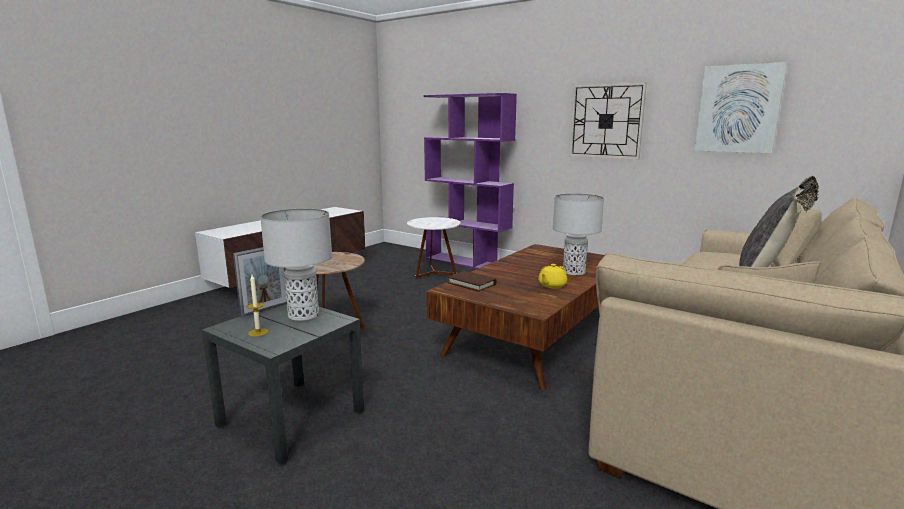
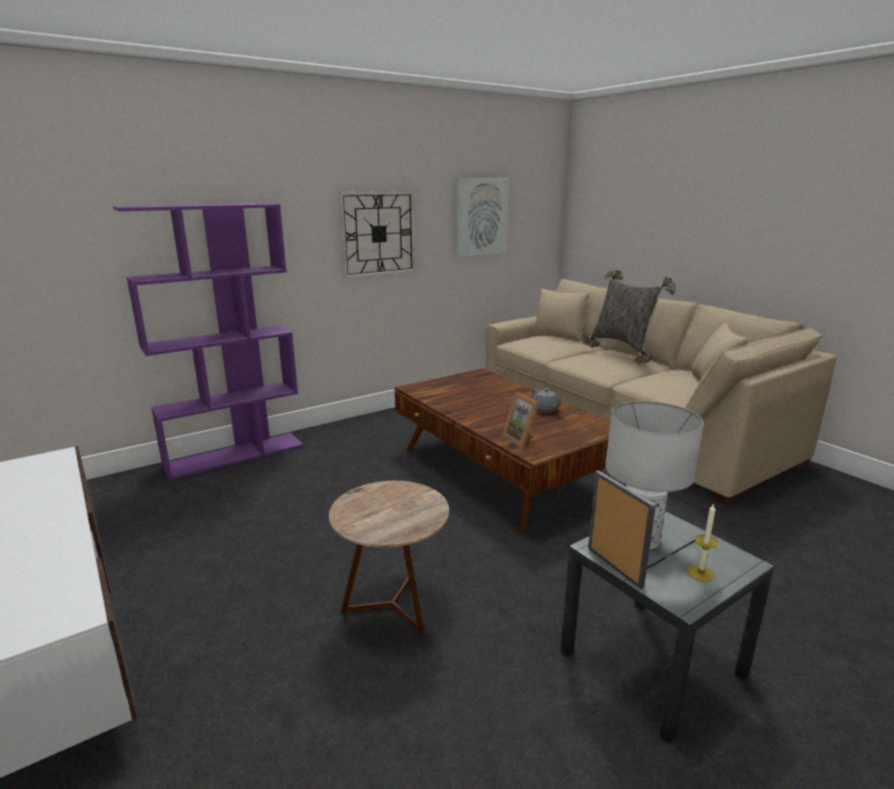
camera: 70 degrees left, 5 degrees up
(434, 273) = (248, 486): white side table -> none
(471, 284) = (522, 439): brown book -> picture frame
(551, 285) = (545, 409): yellow teapot -> grey teapot
(573, 272) = (509, 393): white table lamp -> none

